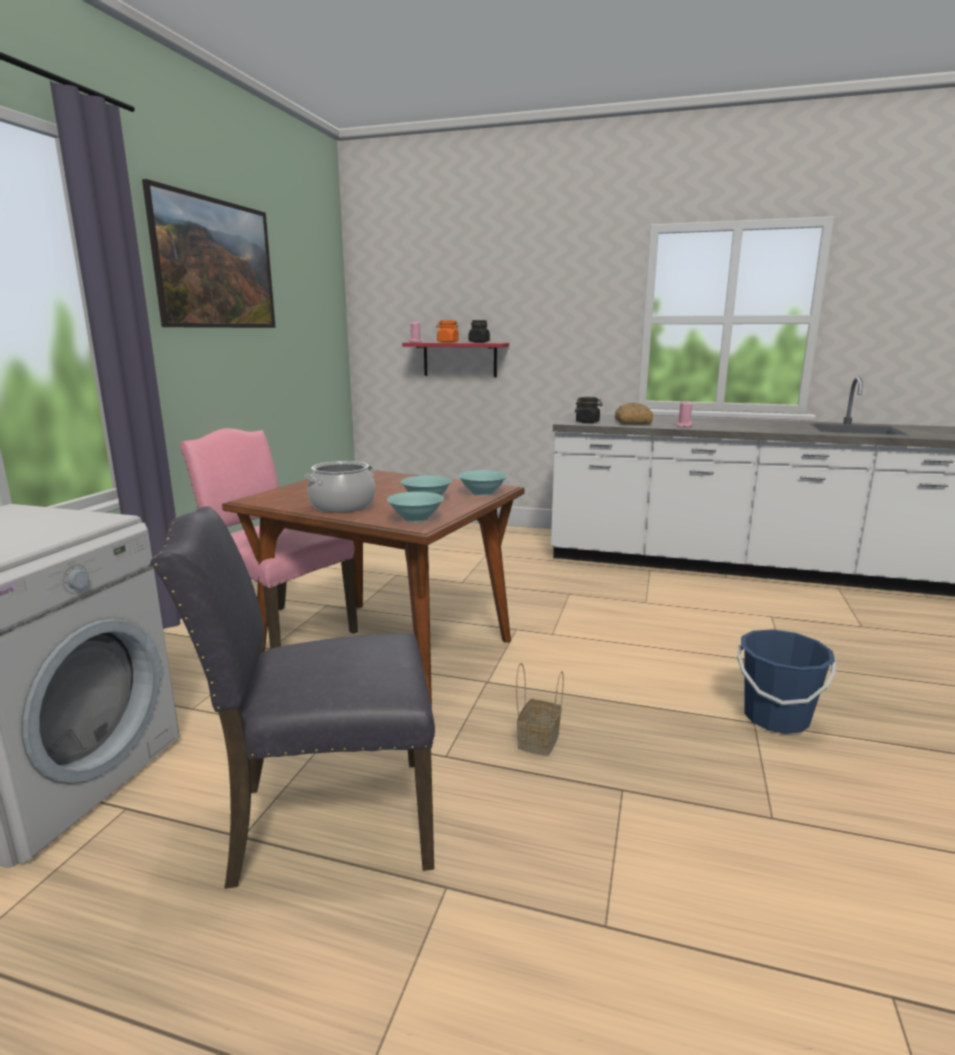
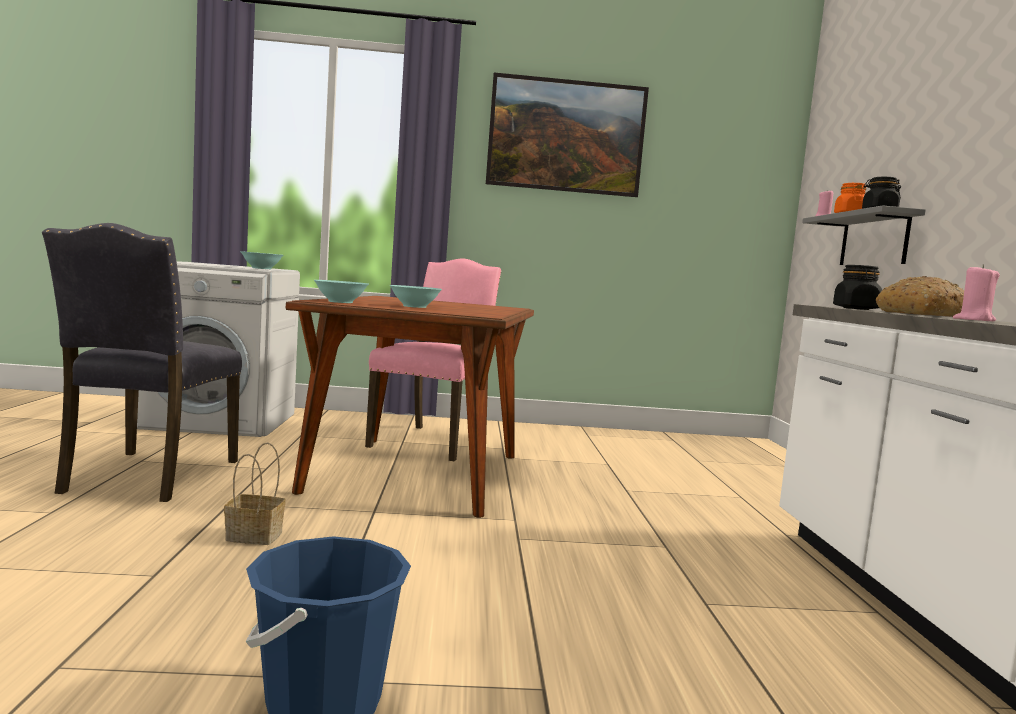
camera: 70 degrees right, 10 degrees down
(326, 822) = (148, 477): grey chair -> grey chair turned 150 degrees counterclockwise
(342, 506) = (376, 300): cooking pot -> none
(460, 359) = (874, 240): red shelf -> grey shelf
(482, 493) = (455, 312): turquoise bowl -> turquoise bowl (261, 268)

